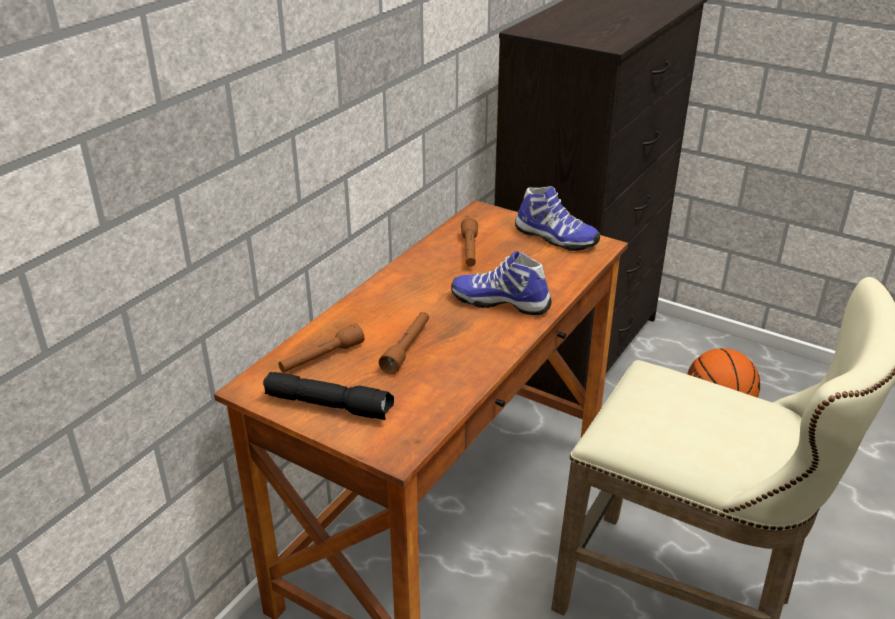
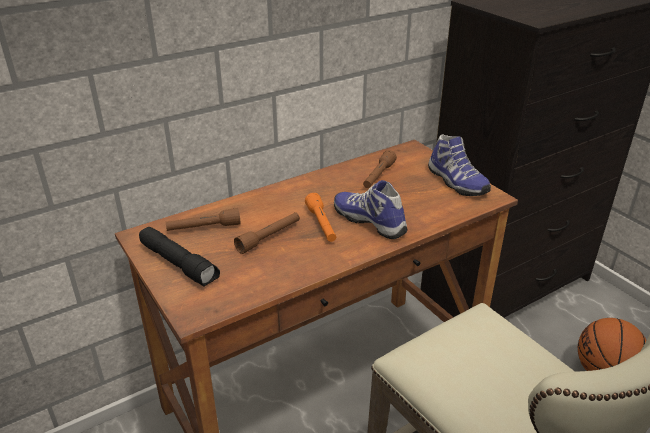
camera: 25 degrees right, 0 degrees up
(452, 319) = (321, 224): none -> orange flashlight

